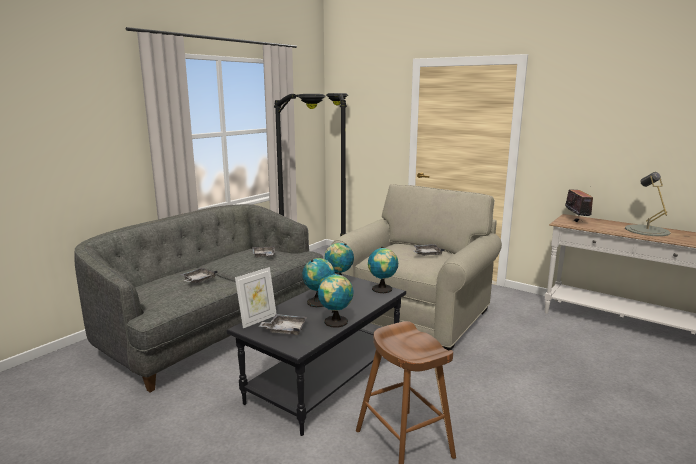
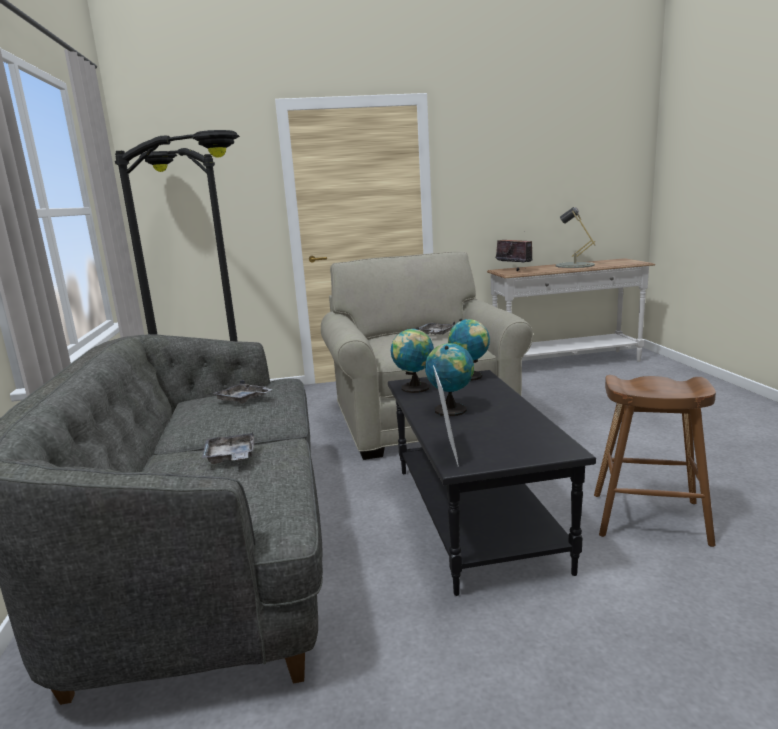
camera: 45 degrees left, 0 degrees up
(285, 330) = (502, 444): grey tray -> none
(335, 322) = (522, 415): globe -> none

